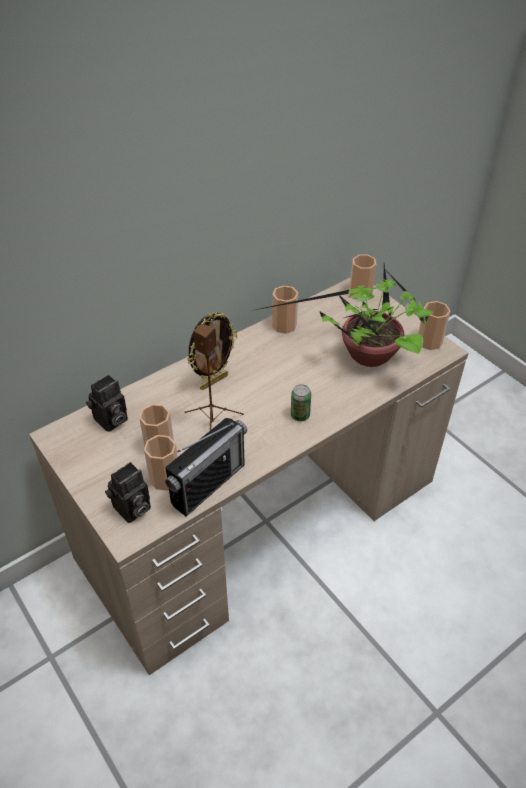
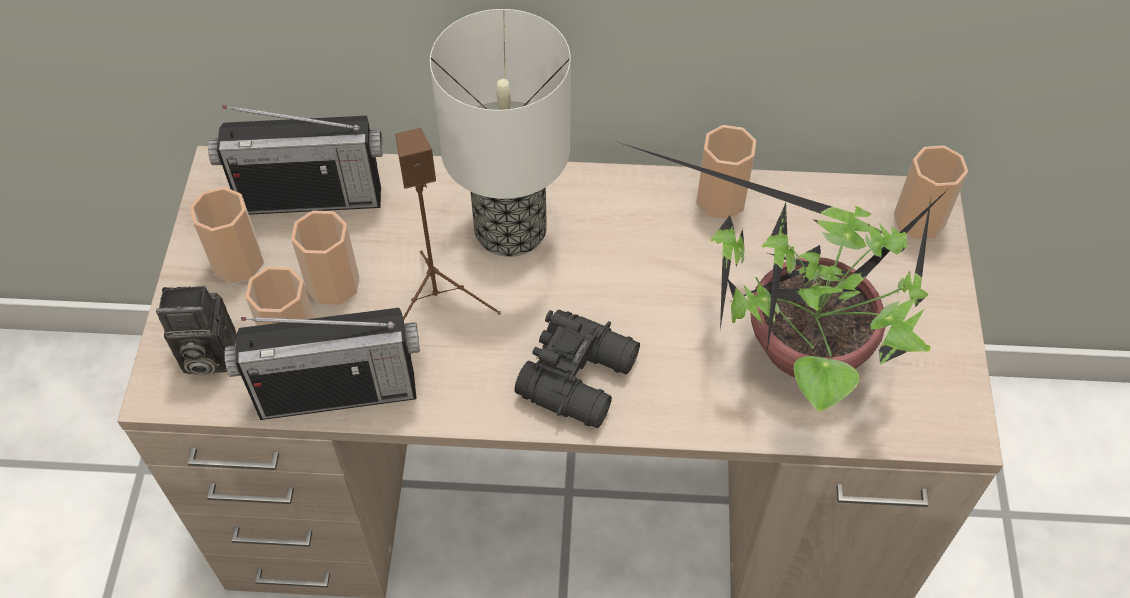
camera: 40 degrees right, 10 degrees up
(111, 421) = (311, 197): camera -> radio
(213, 381) = (512, 228): picture frame -> table lamp
(300, 415) = (581, 376): can -> black binoculars
(429, 341) = (949, 394): cup -> cup (237, 262)

